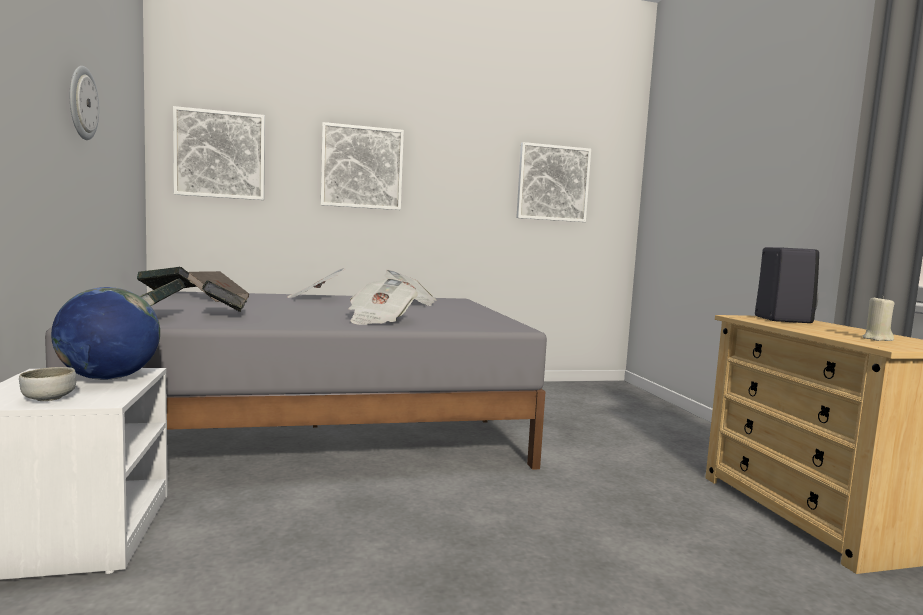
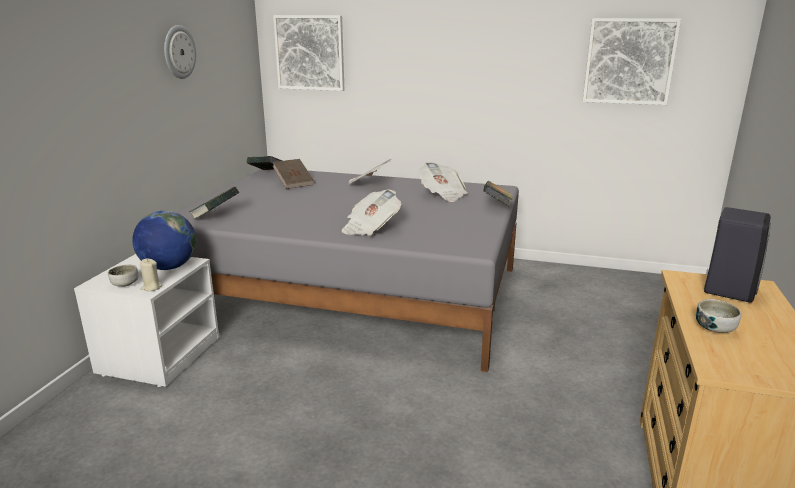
camera: 30 degrees right, 15 degrees up
(225, 315) = (268, 212): book -> book (497, 206)
(362, 167) = (425, 56): picture -> none
(828, 333) = (714, 328): none -> bowl
(877, 339) = (750, 350): beige candle -> beige candle (151, 287)

